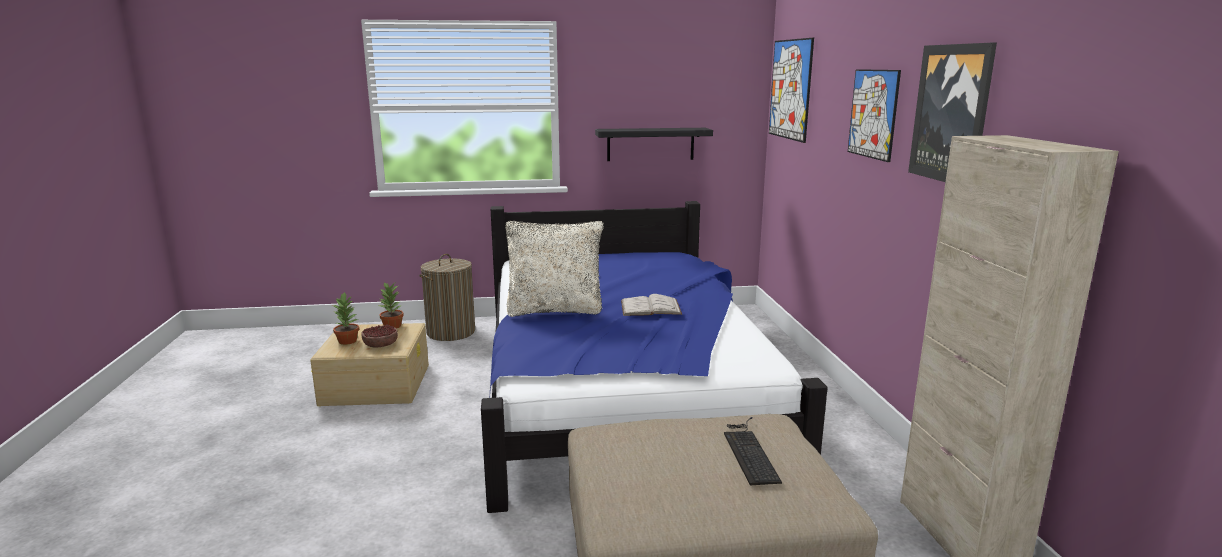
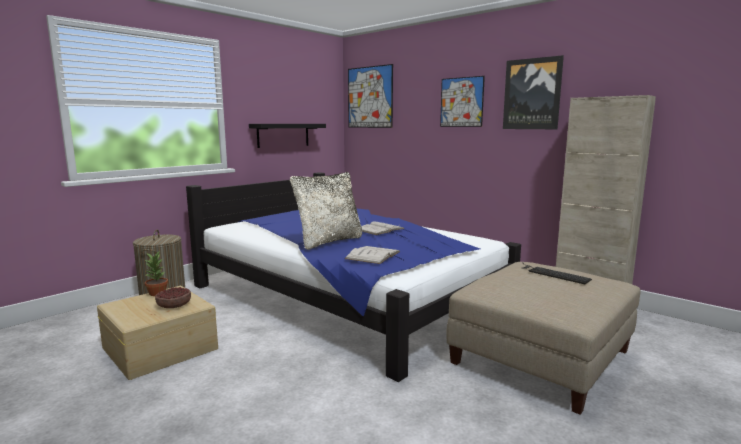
camera: 40 degrees left, 5 degrees down
(348, 341) = (136, 311): potted plant -> none
(548, 344) = (373, 255): none -> white book

